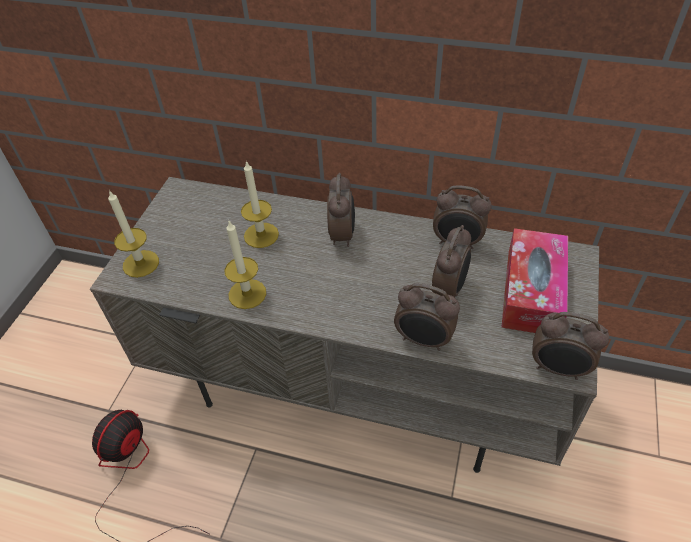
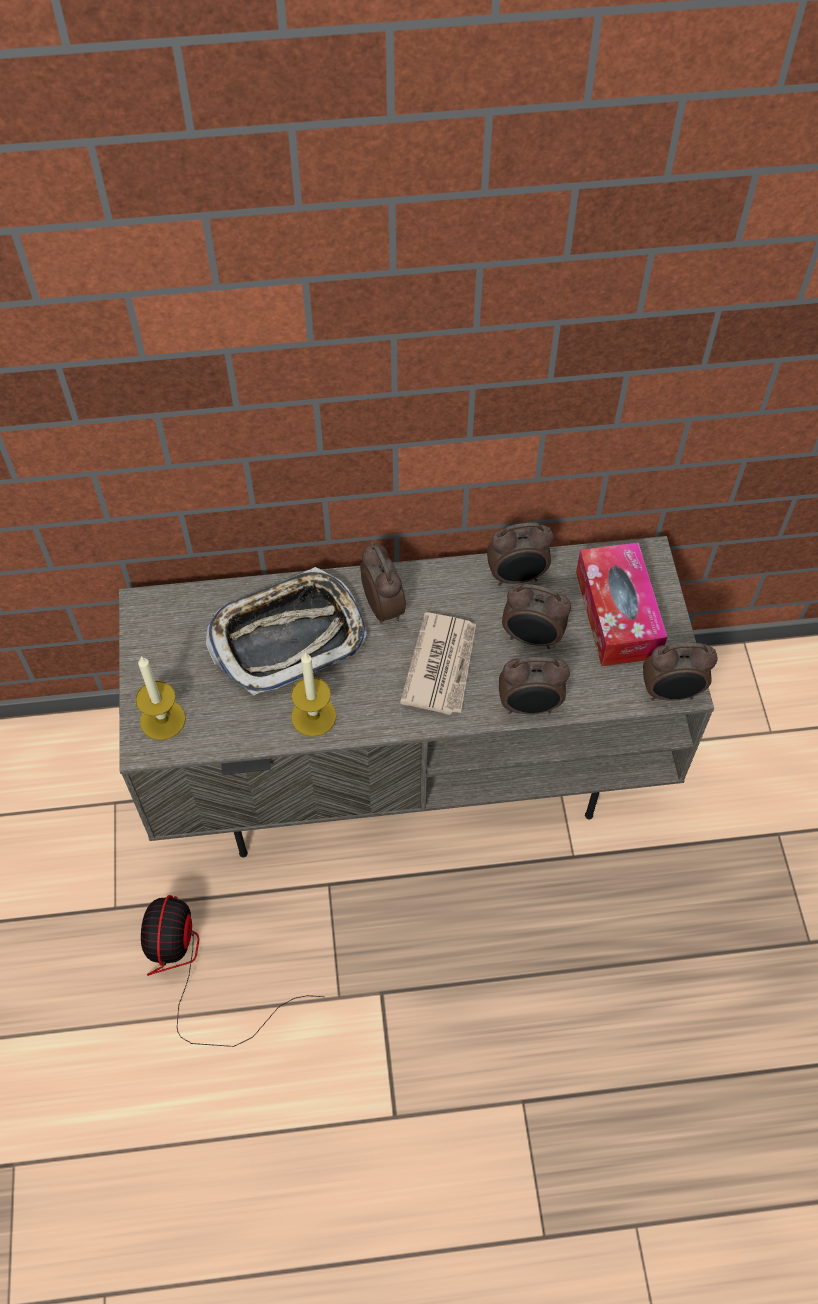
camera: 25 degrees left, 10 degrees up
(261, 235) = (287, 636): candle -> tray
(366, 287) = (442, 665): none -> newspaper
(449, 289) = (532, 638): alarm clock -> alarm clock turned 105 degrees clockwise

